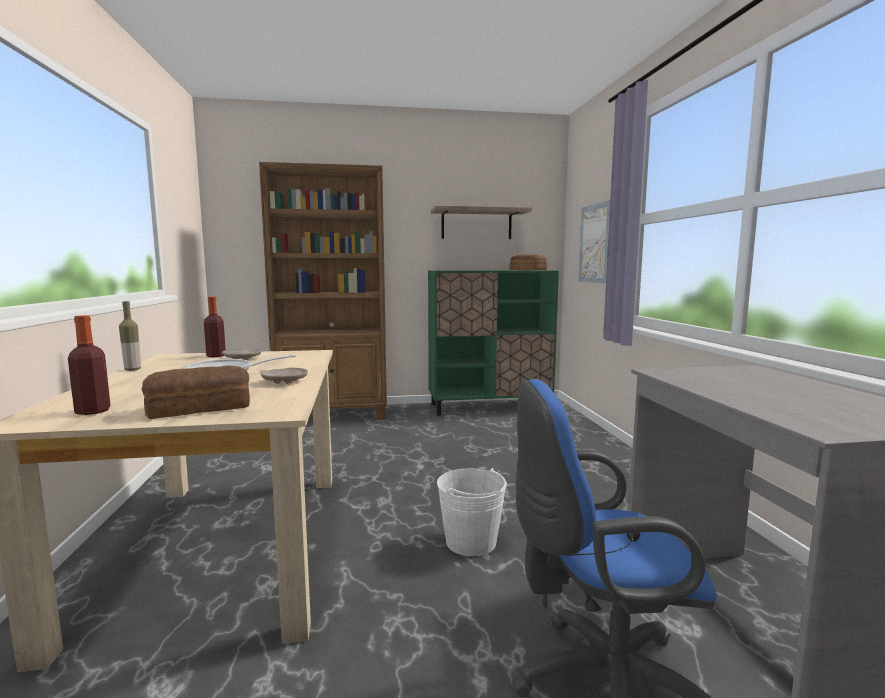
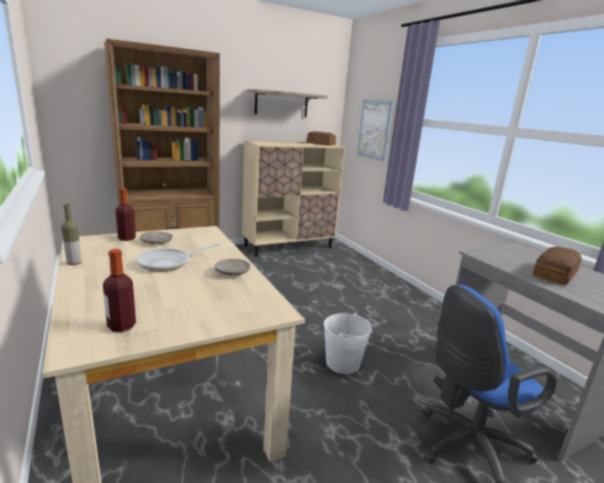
camera: 20 degrees left, 10 degrees up
(201, 408) = (210, 313): bread -> bread (556, 274)
(489, 407) = (289, 246): green cabinet -> beige cabinet

